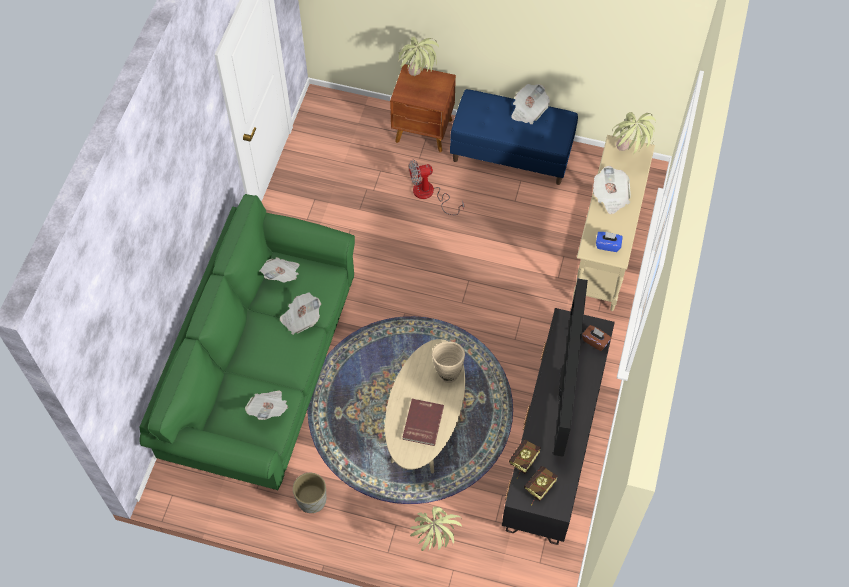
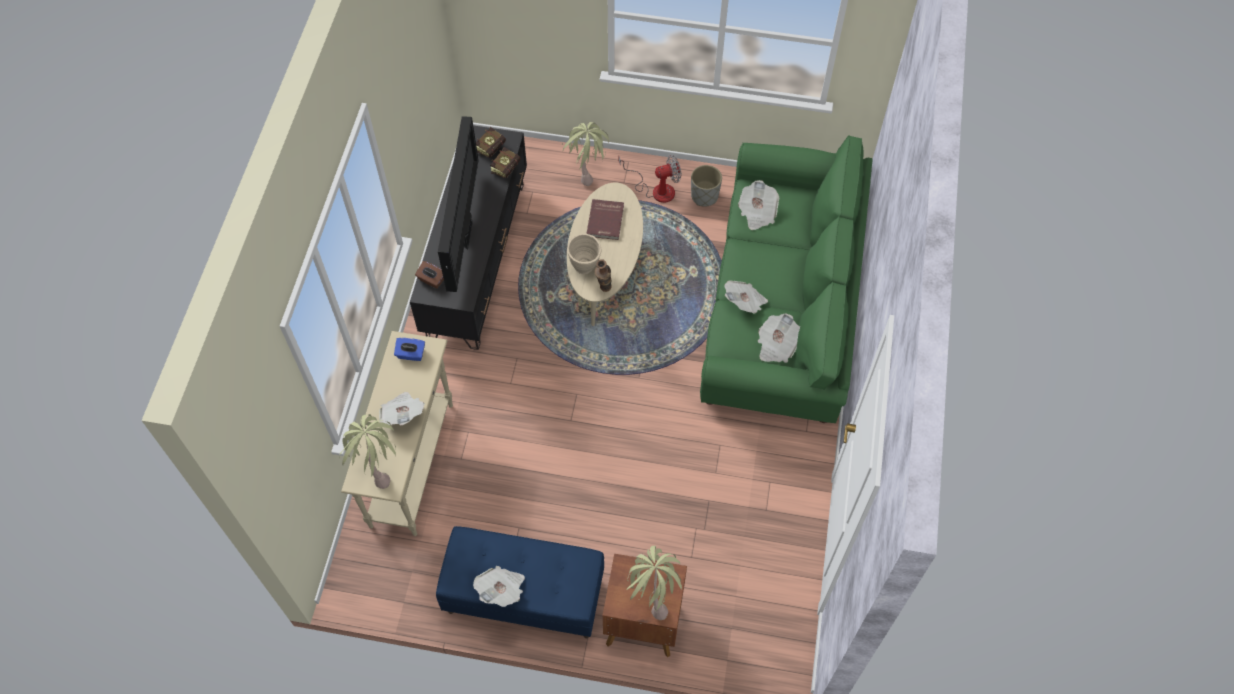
camera: 175 degrees right, 0 degrees up
(429, 194) = (625, 527): fan -> fan (656, 189)
(431, 349) = (603, 290): none -> vase

